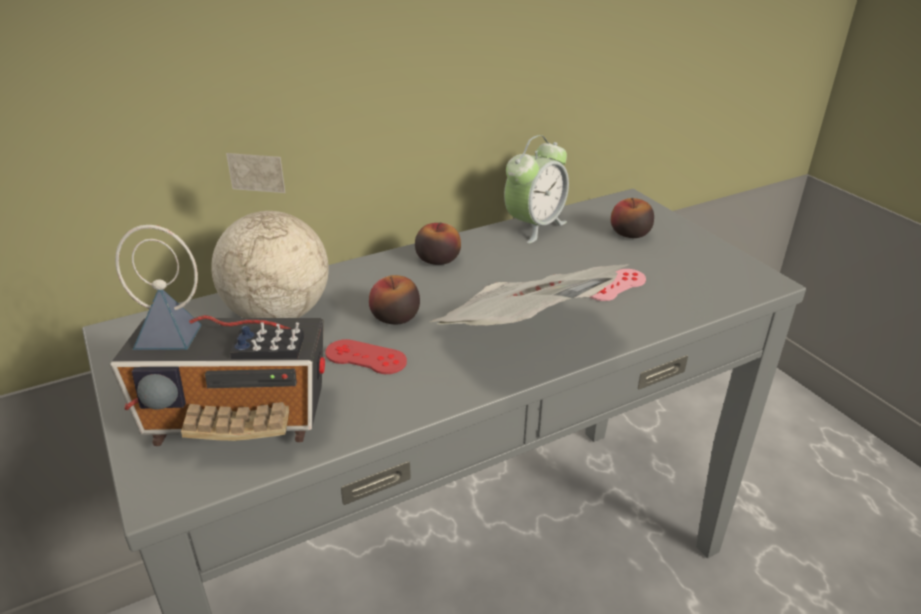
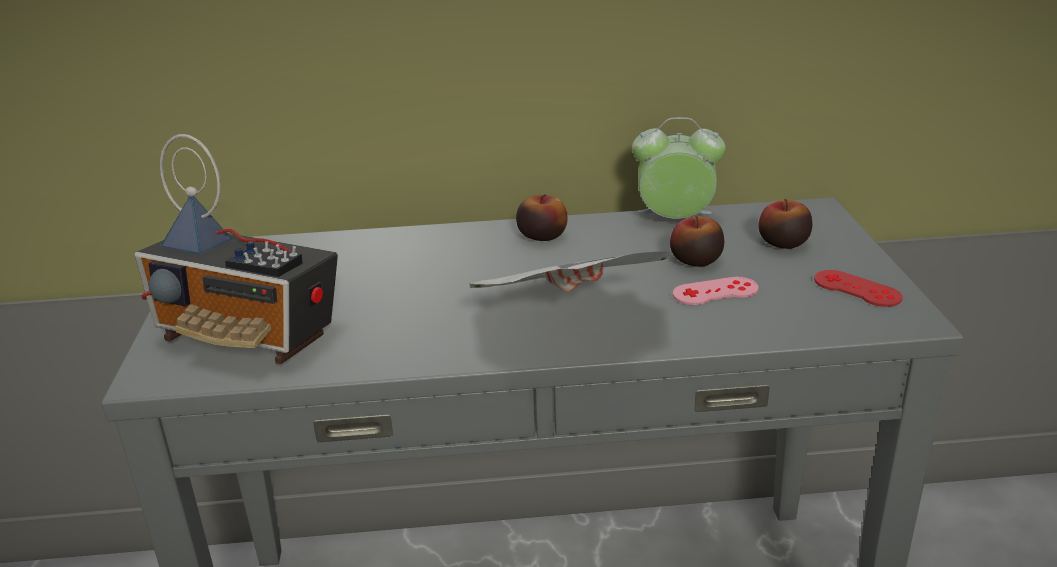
camera: 25 degrees right, 5 degrees down
(277, 314) = (350, 259): globe -> none
(365, 357) = (397, 310): red game controller -> red game controller (857, 289)
(395, 317) = (454, 280): apple -> apple (696, 260)
(534, 226) = (675, 220): alarm clock -> alarm clock turned 150 degrees counterclockwise

